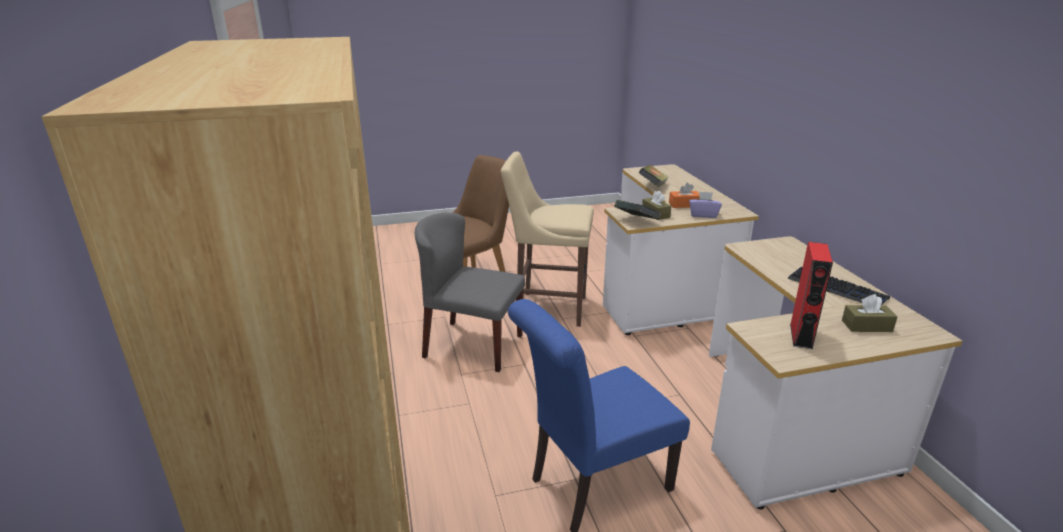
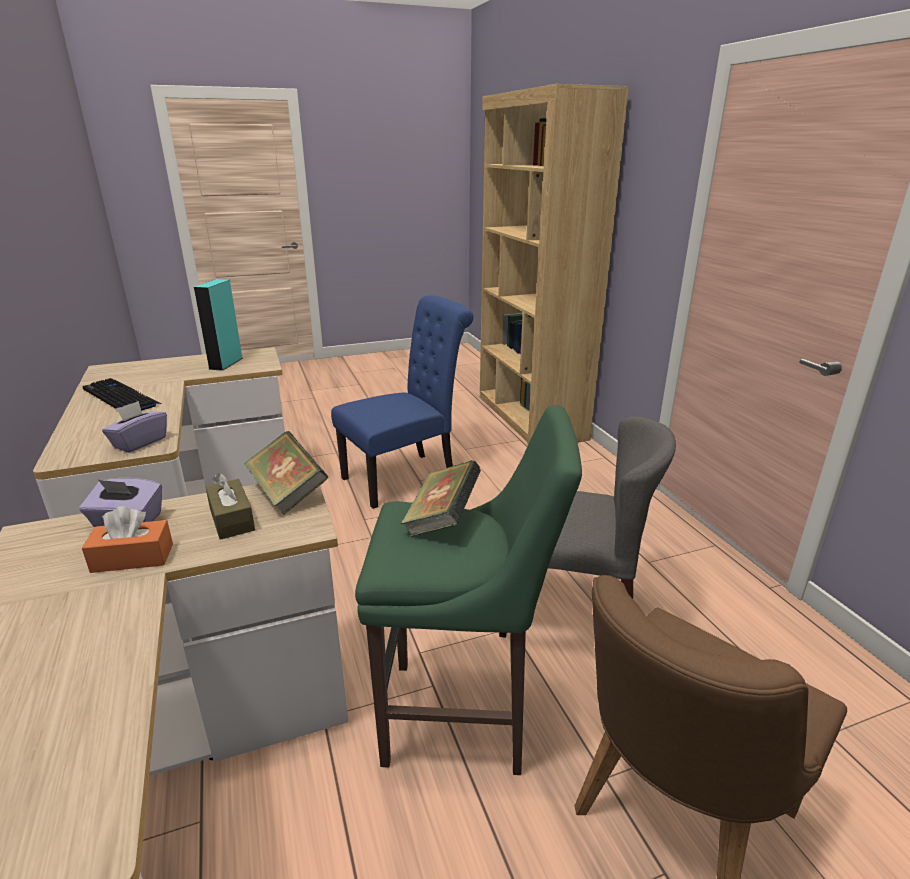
camera: 175 degrees right, 0 degrees up
(547, 308) = (464, 716): beige stool -> green stool
(653, 186) = (131, 664): book -> book (442, 520)
(756, 250) = (139, 442): none -> purple tissue box
(801, 335) = (226, 363): red speaker -> turquoise speaker
(866, 326) = (154, 370): brown tissue box -> none

